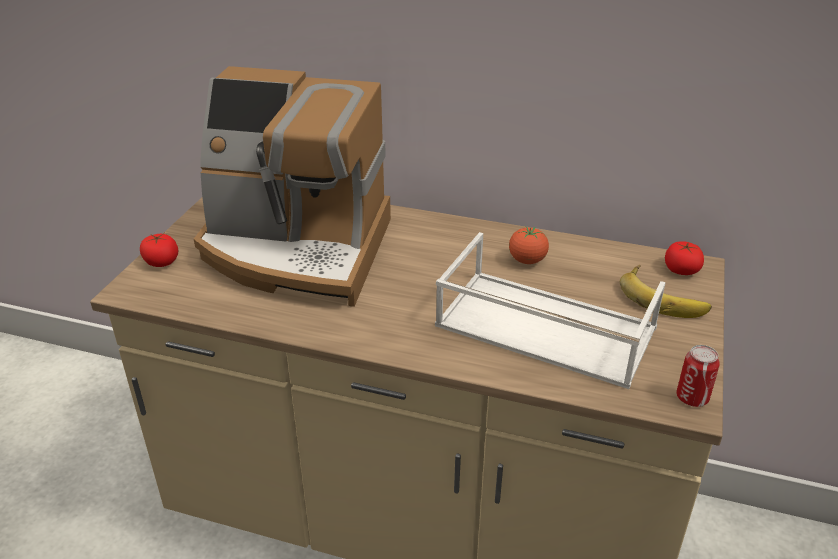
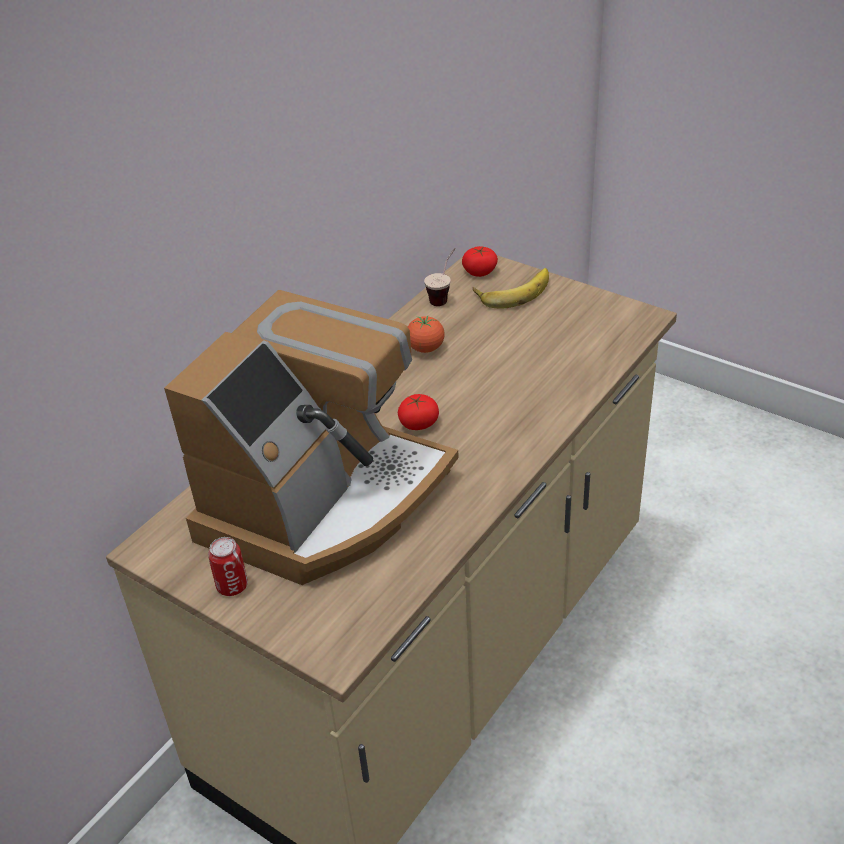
camera: 70 degrees left, 5 degrees up
(161, 261) = (288, 622): tomato -> tomato (418, 423)
(542, 327) = (528, 362): white tray -> none
(619, 255) = (443, 296): none -> cup
(692, 398) = (636, 313): can -> can (232, 586)

